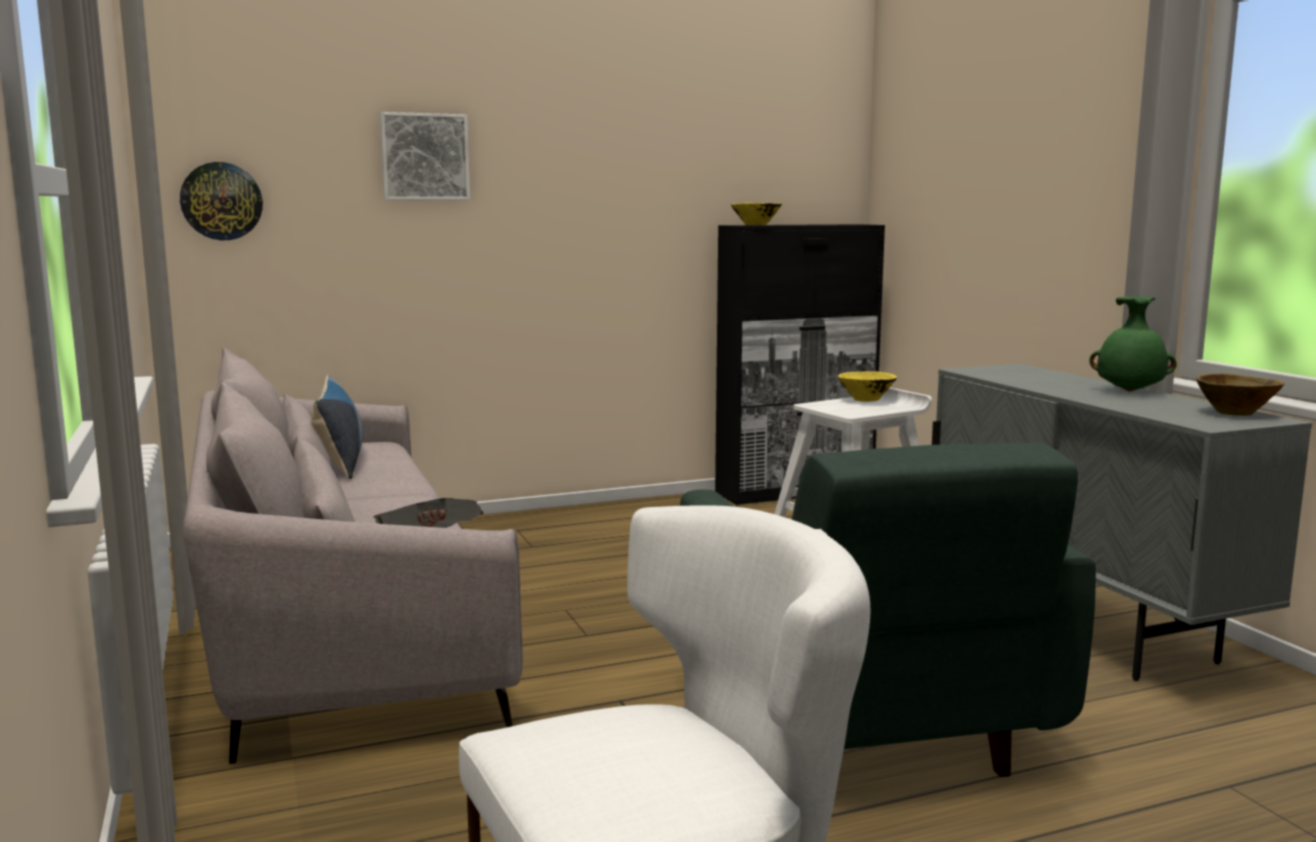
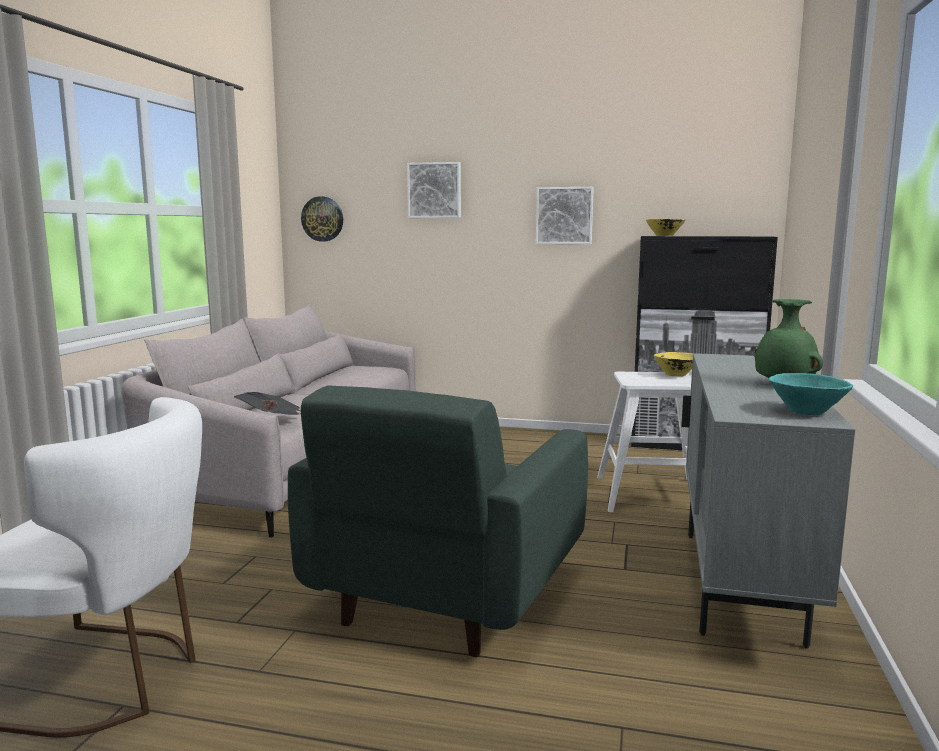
camera: 35 degrees right, 0 degrees up
(340, 461) = (342, 374): pillow -> none
(617, 197) = (564, 215): none -> picture
(1235, 413) = (806, 412): brown bowl -> turquoise bowl

